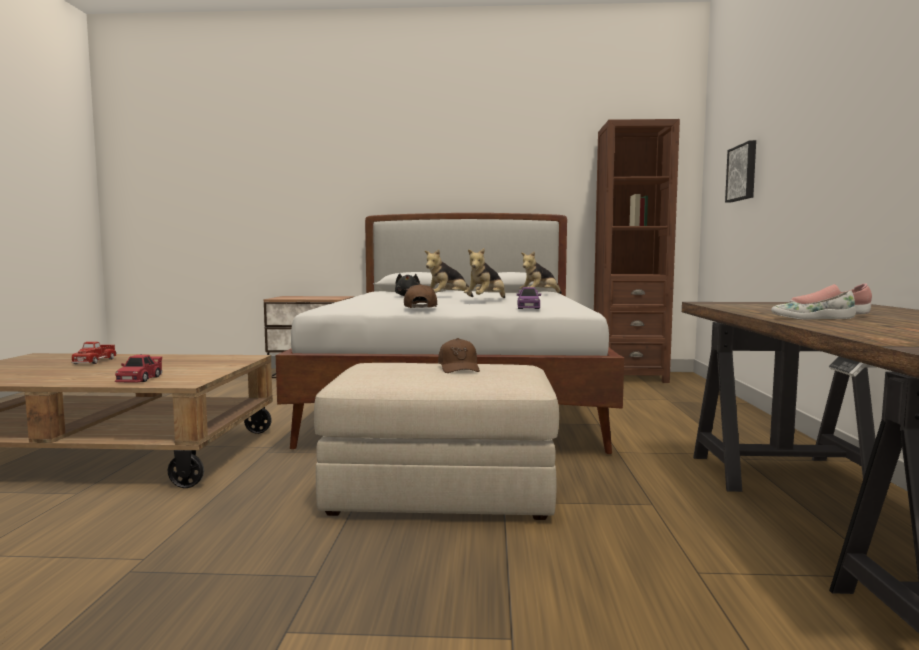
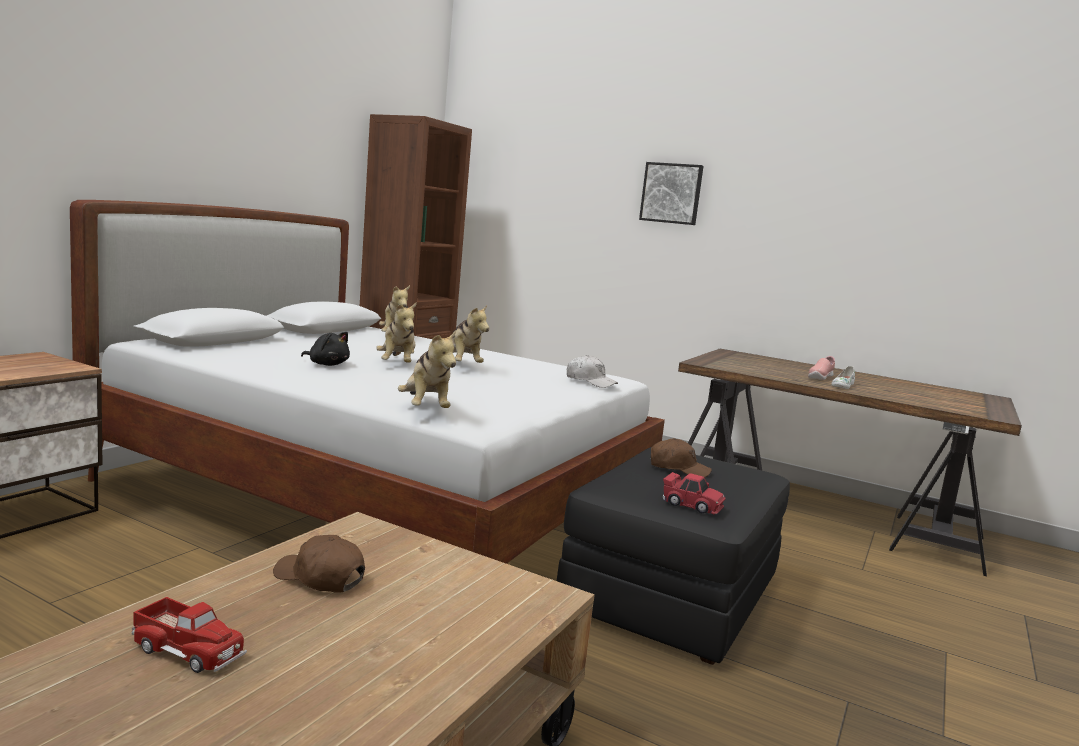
camera: 65 degrees left, 5 degrees up
(139, 379) = (482, 623): red toy car -> red toy car (692, 505)
(338, 304) = (425, 408): none -> plush toy
(420, 308) = (542, 401): brown cap -> brown cap (319, 578)
(442, 488) = (671, 593): beige ottoman -> black ottoman
(528, 308) = (590, 382): purple toy car -> white cap
(743, 172) = (536, 204): picture -> picture (671, 193)

